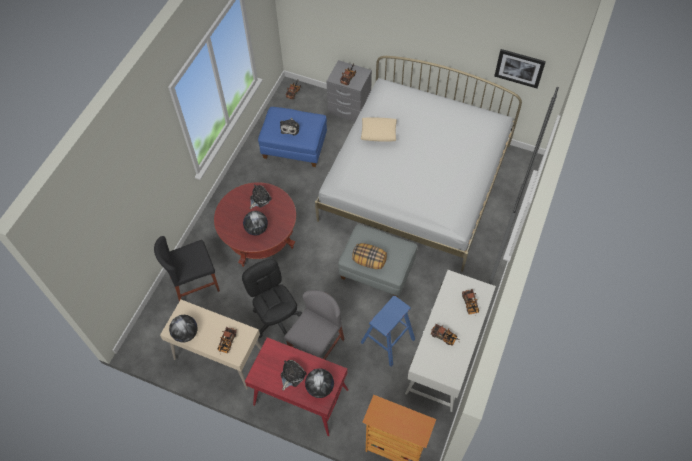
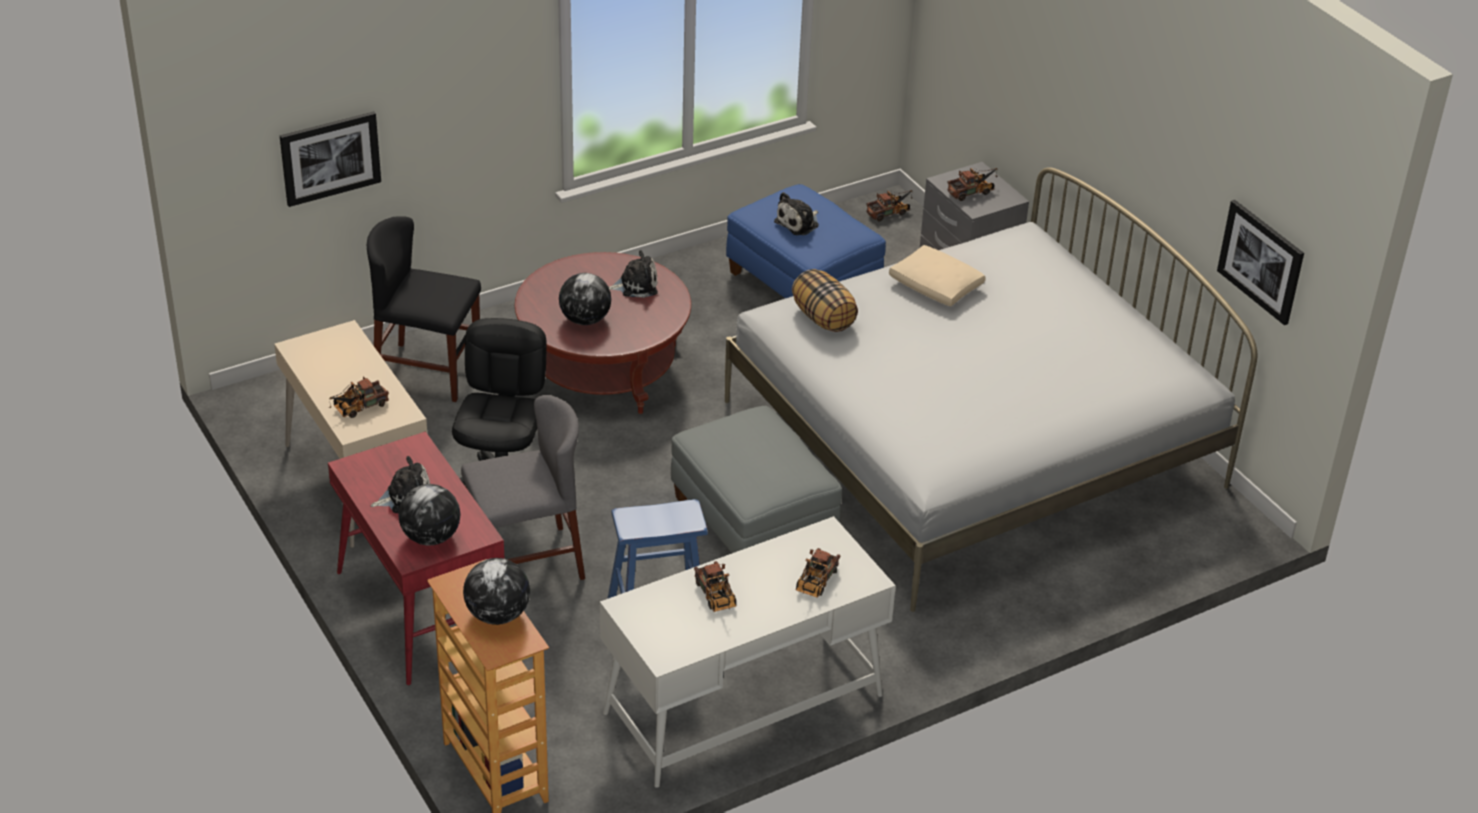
camera: 35 degrees right, 20 degrees down
(122, 239) = (330, 157): none -> picture
(186, 334) = (312, 363): globe -> globe (497, 615)
(369, 261) = (726, 459): pillow -> pillow (824, 318)

